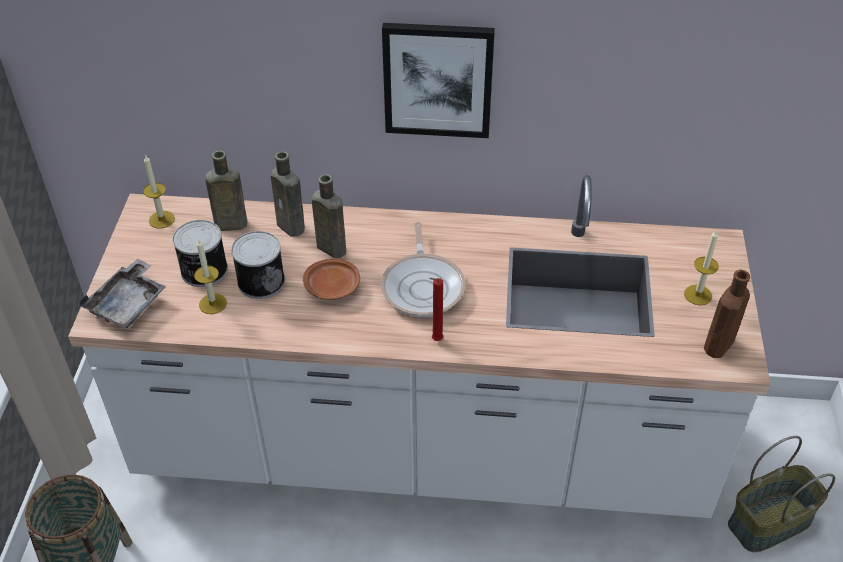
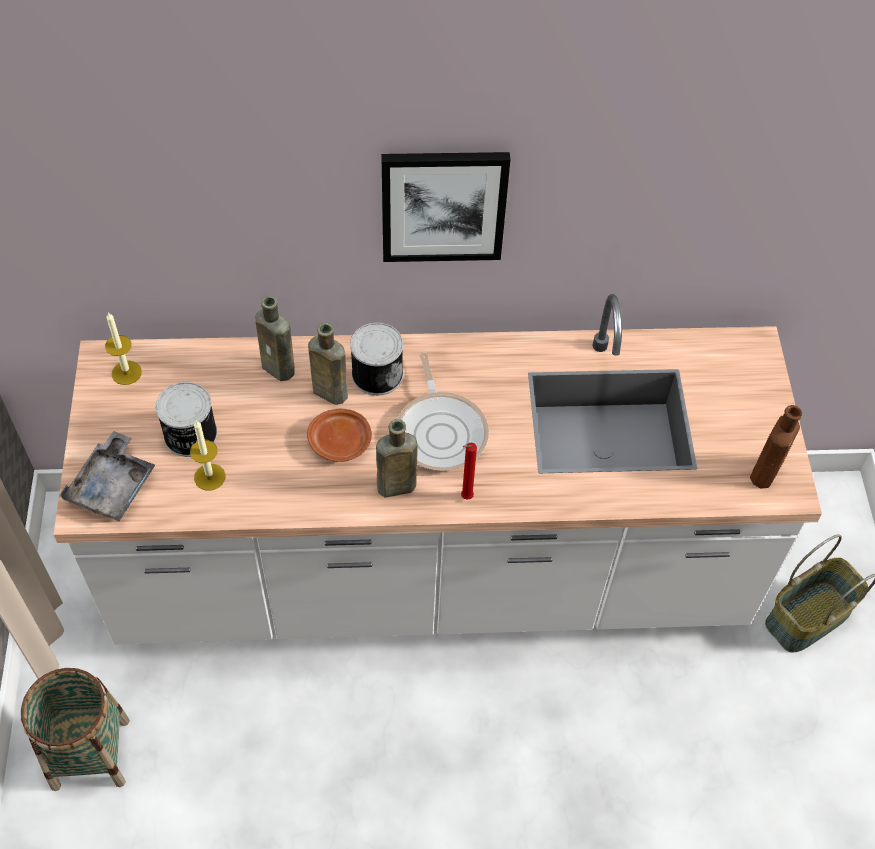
camera: 10 degrees left, 10 degrees up
(228, 224) = (206, 372): brown bottle -> brown bottle (393, 487)
(260, 280) = (258, 442): can -> can (376, 373)
(698, 295) = (737, 413): candle -> none

